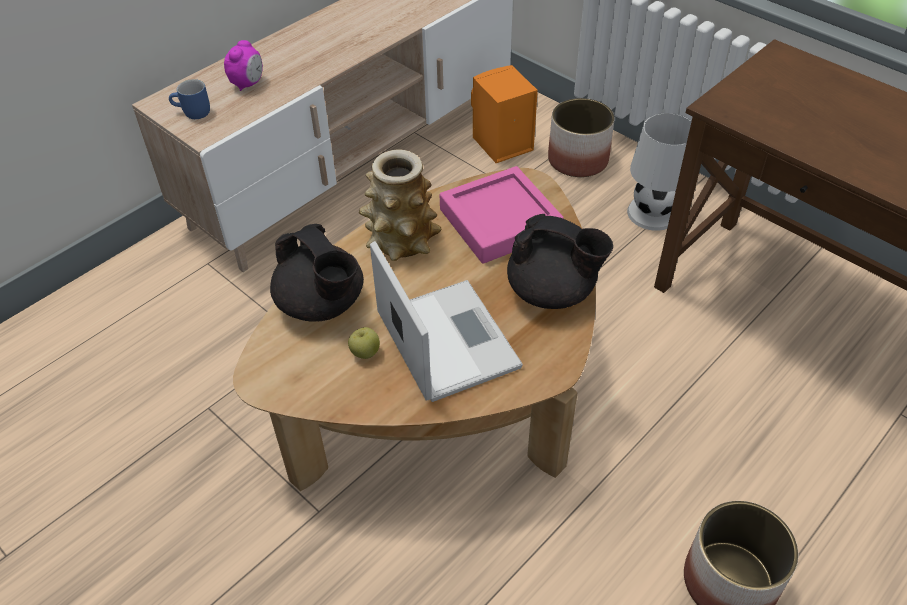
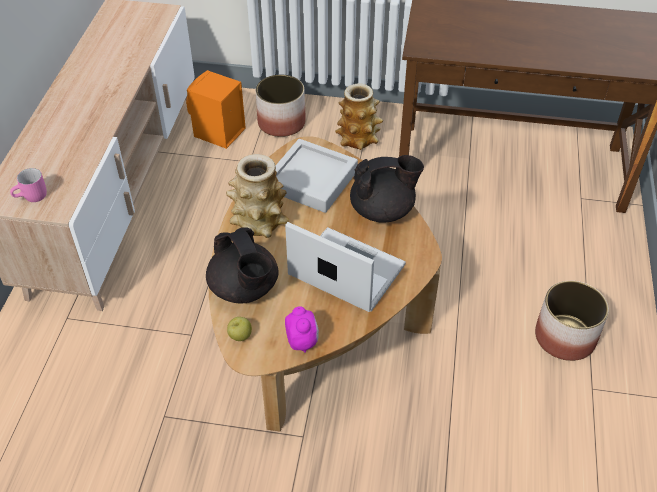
camera: 35 degrees left, 0 degrees up
(192, 113) = (32, 198): blue mug -> pink mug
(248, 84) = (55, 157): alarm clock -> alarm clock (302, 341)
(322, 304) = (244, 289): black teapot -> black teapot turned 45 degrees clockwise
(365, 352) = (302, 304): apple -> apple (240, 336)
(500, 221) = (312, 180): pink tray -> grey tray
(653, 213) = (358, 139): white table lamp -> vase

